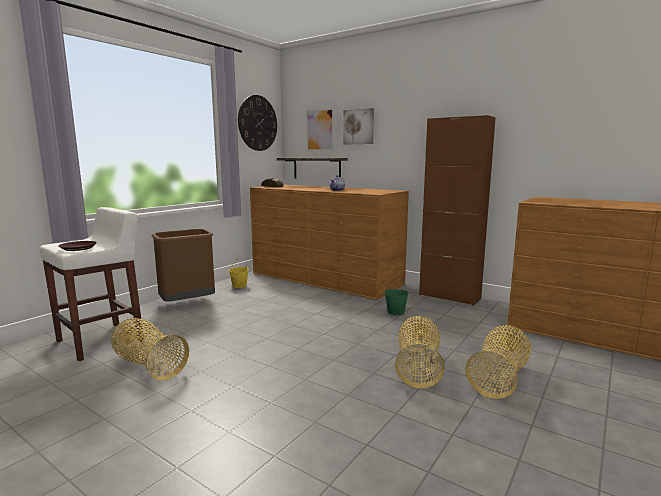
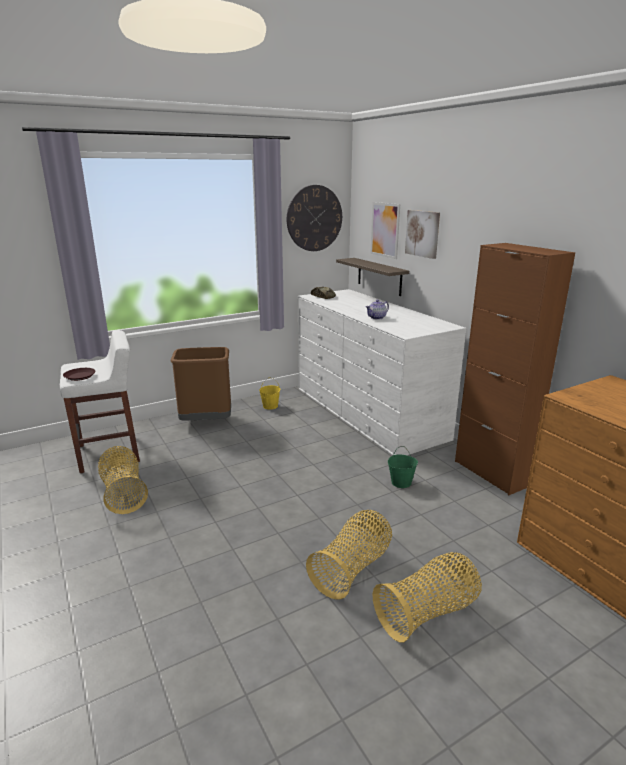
camera: 25 degrees right, 10 degrees up
(325, 278) = (367, 412): brown dresser -> white dresser

